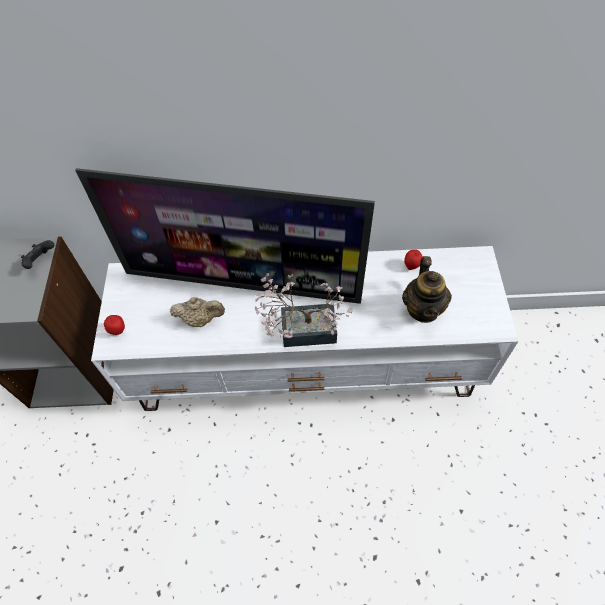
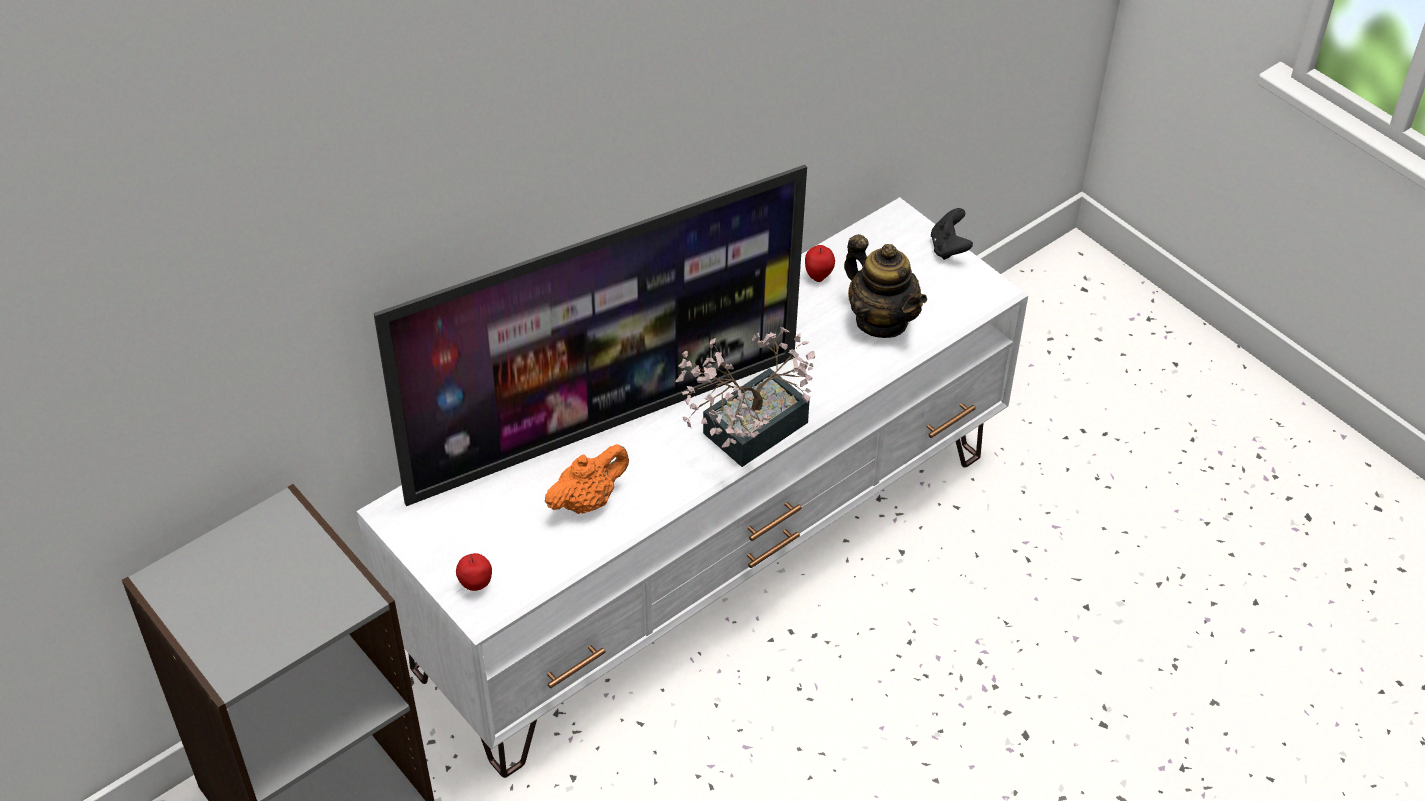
camera: 40 degrees left, 10 degrees down
(41, 261) = (301, 531): black game controller -> black game controller (949, 248)
(200, 319) = (587, 501): beige teapot -> orange teapot

